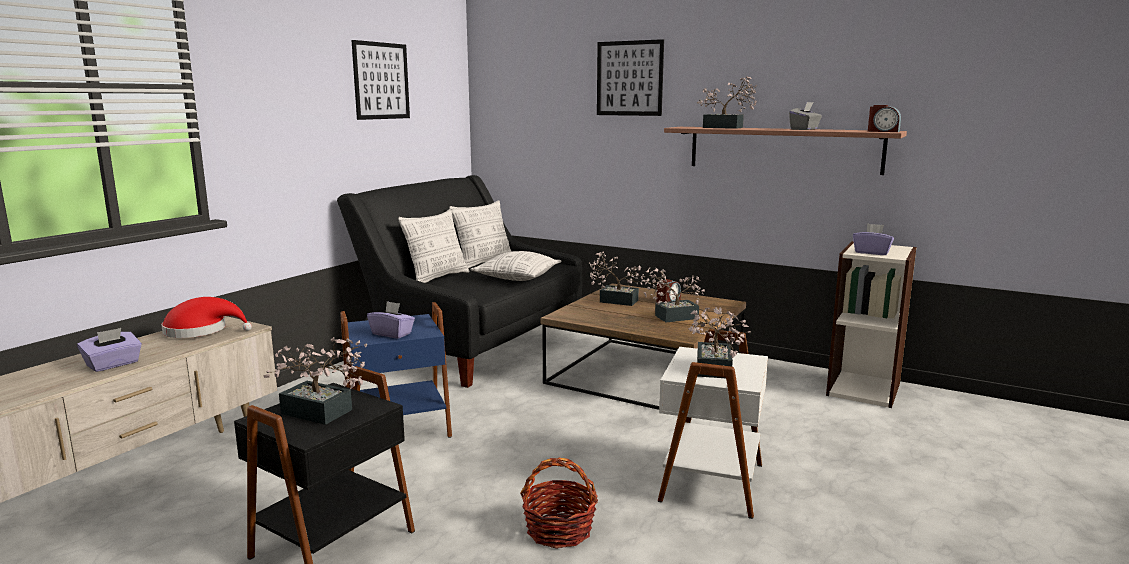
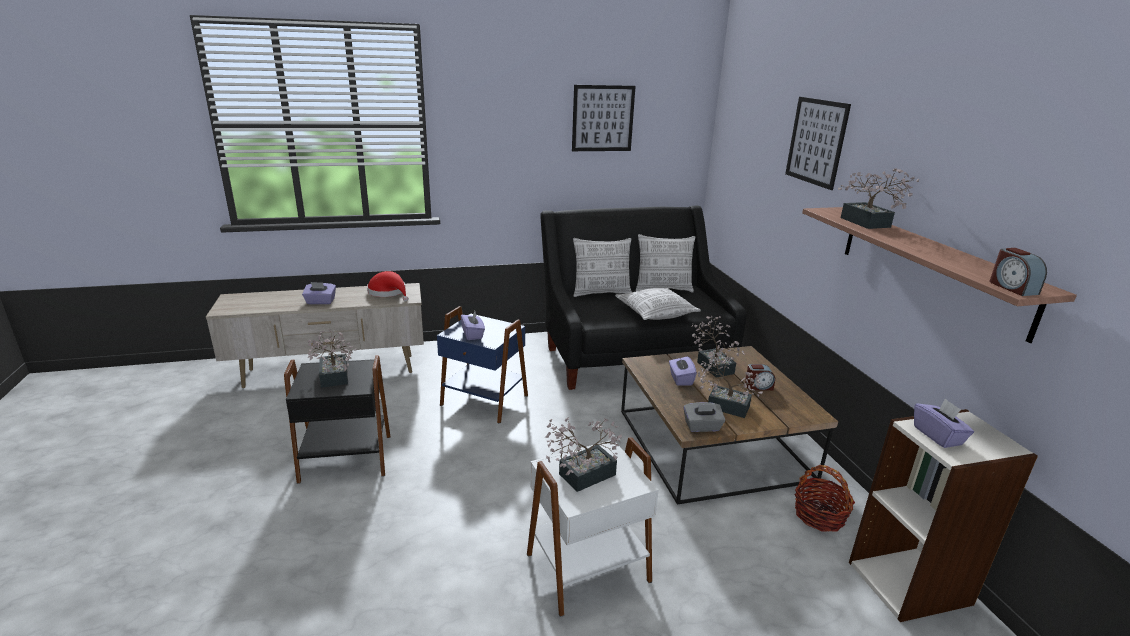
camera: 45 degrees right, 10 degrees up
(559, 530) = (442, 529): basket -> basket (819, 515)
(612, 314) = (680, 379): none -> purple tissue box
(804, 129) = (936, 252): grey tissue box -> grey tissue box (702, 427)

